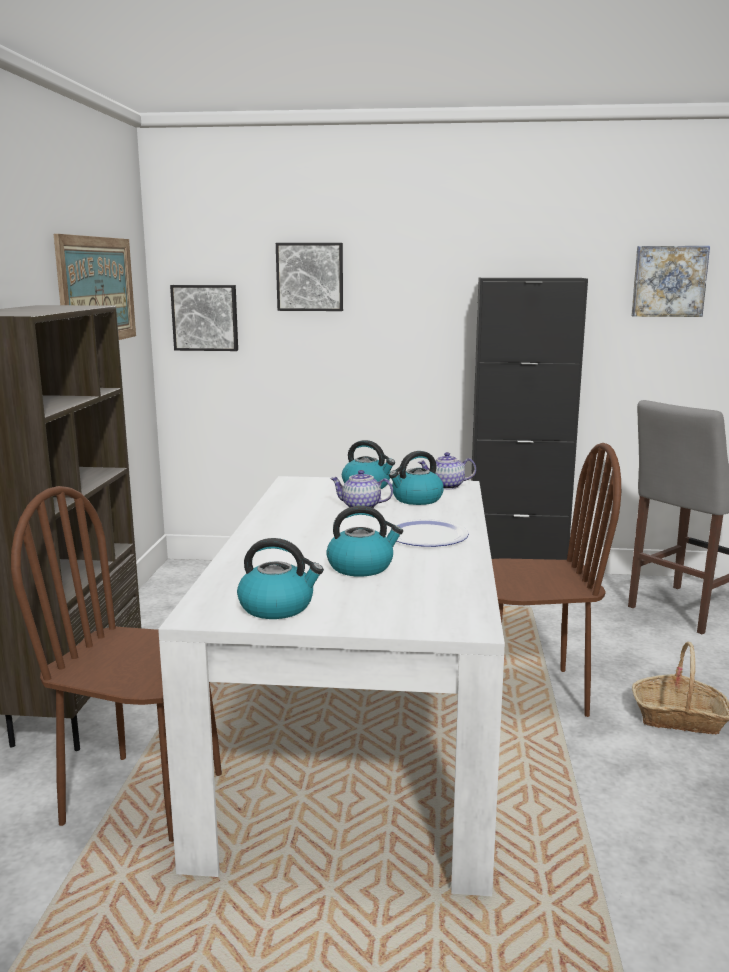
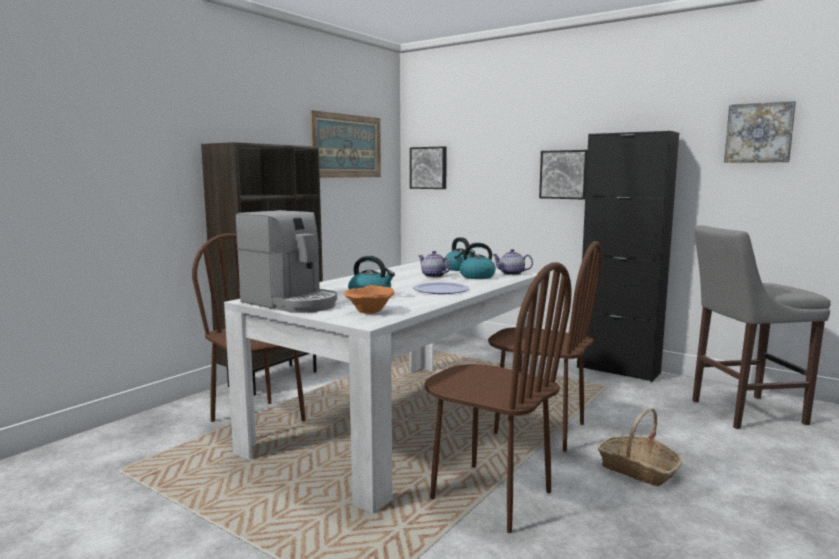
camera: 30 degrees right, 5 degrees down
(277, 607) = (292, 303): kettle -> coffee machine
(310, 277) = (490, 139): picture -> picture (564, 174)
(424, 602) = (368, 311): none -> orange bowl
(586, 811) = (490, 496): none -> brown chair

